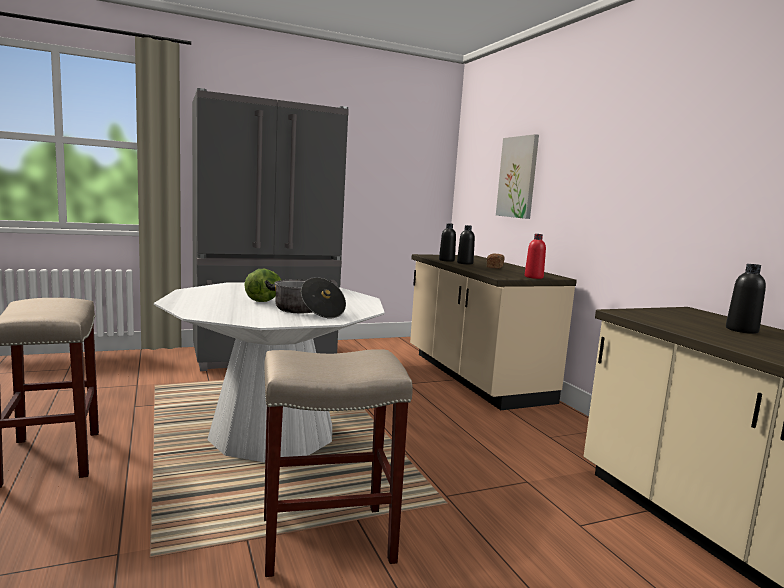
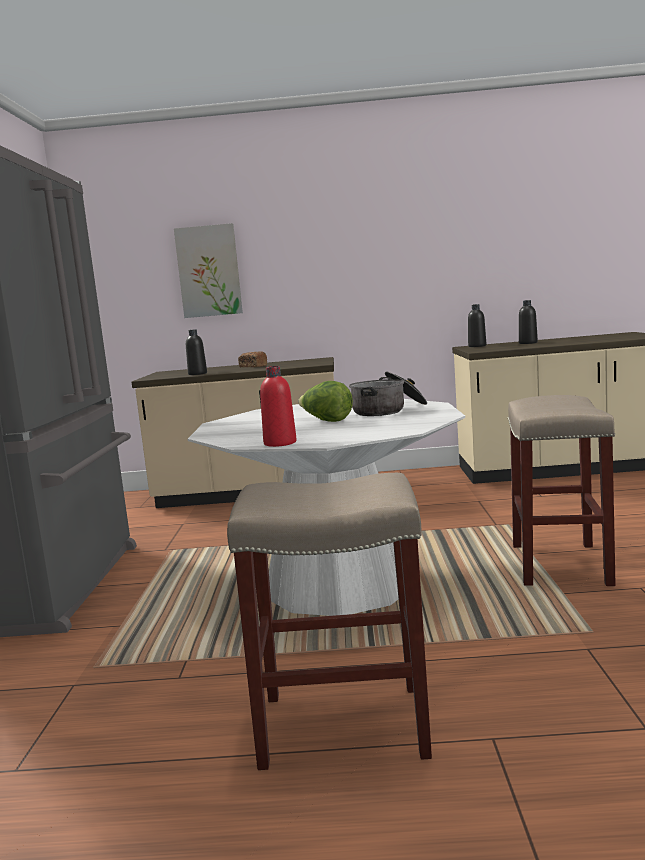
camera: 65 degrees left, 0 degrees up
(465, 263) = (223, 371): black bottle -> black bottle (477, 346)
(533, 277) = (321, 360): red bottle -> red bottle (280, 443)

